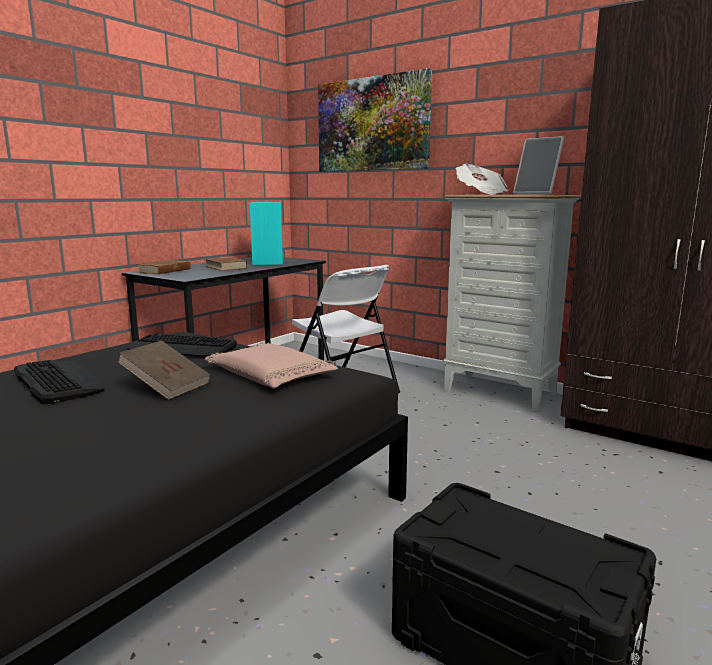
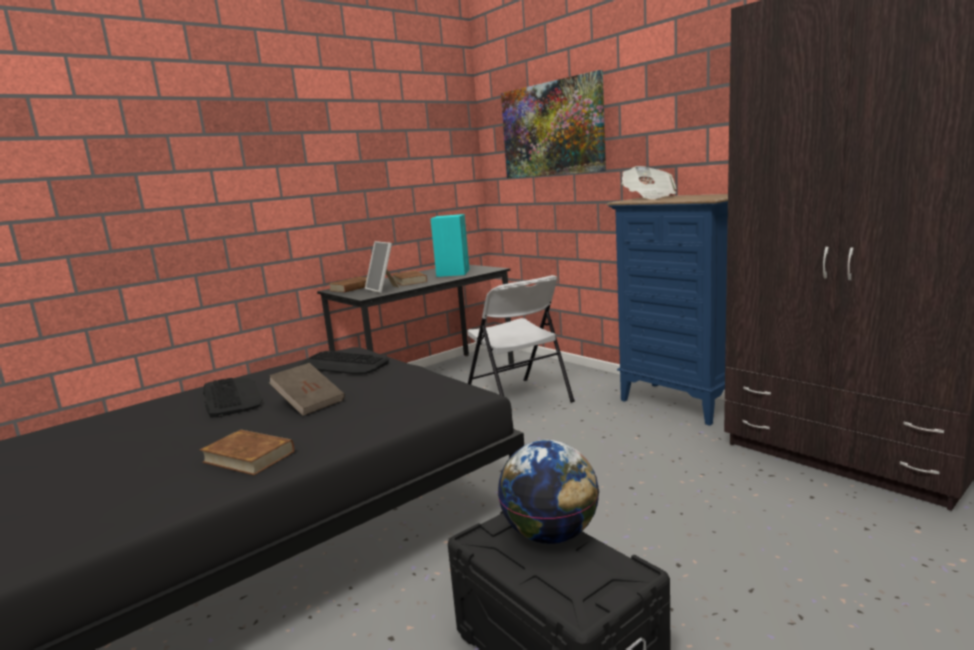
camera: 15 degrees right, 0 degrees up
(126, 447) = (249, 457): none -> brown book
(269, 373) = (399, 391): beige pillow -> none
(500, 393) = (680, 404): white dresser -> blue dresser
(502, 519) = (551, 535): none -> globe
(537, 194) = (701, 197): picture frame -> picture frame (383, 289)

